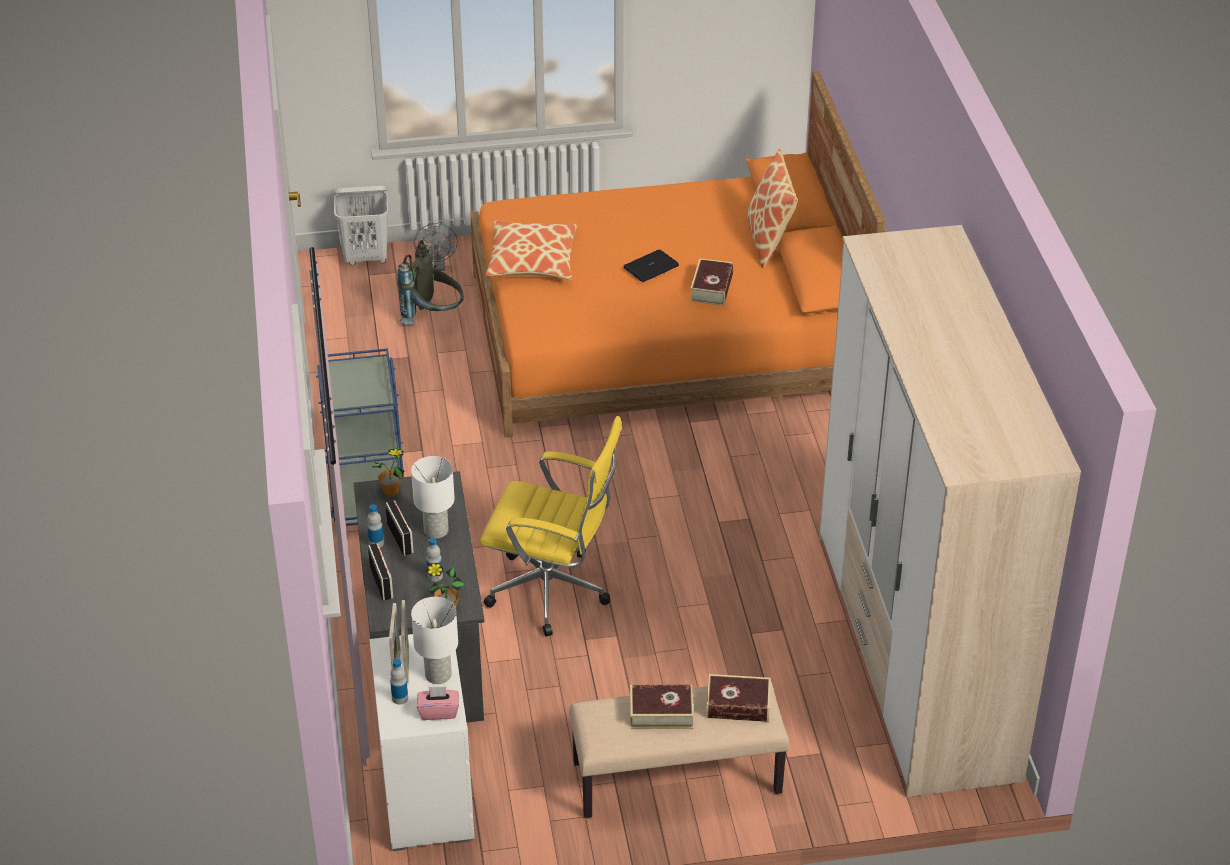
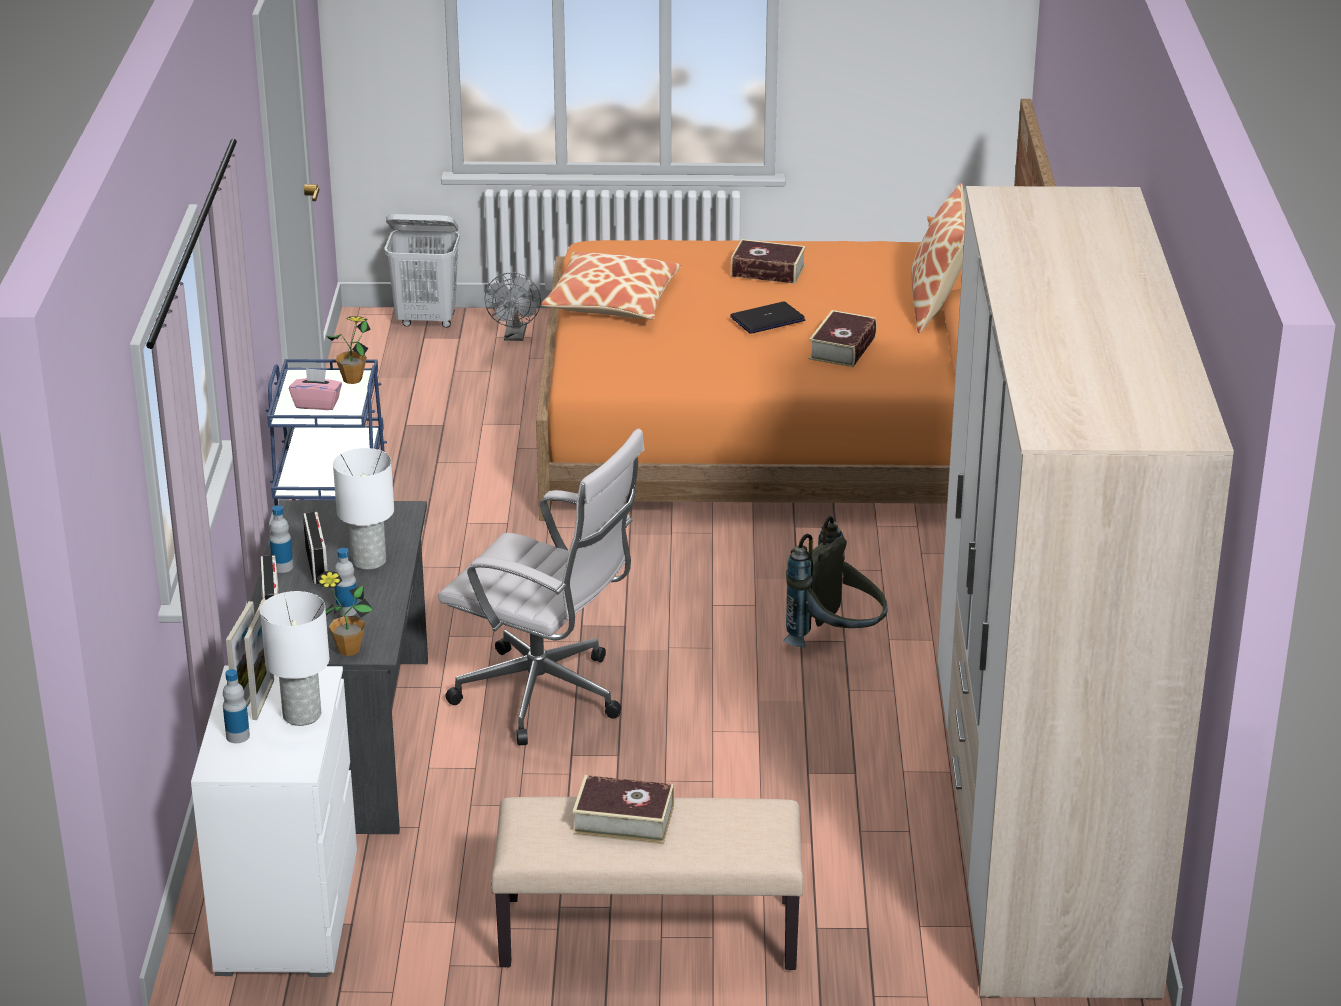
camera: 10 degrees right, 10 degrees down
(391, 491) = (325, 514): potted plant -> potted plant (352, 379)
(434, 318) = (491, 387): grey backpack -> grey backpack (837, 642)
(438, 711) = (285, 757): pink tissue box -> pink tissue box (317, 404)
(554, 592) = (547, 697): yellow office chair -> white office chair
(738, 704) = (738, 822): book -> book (768, 271)

